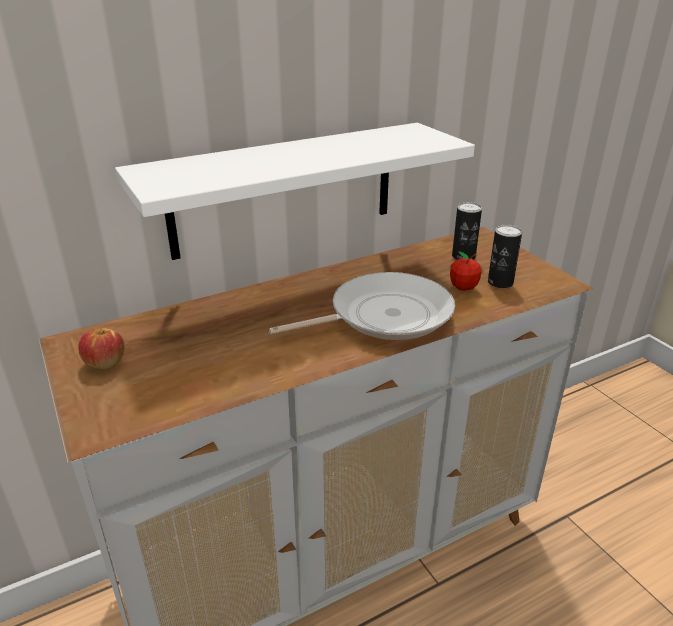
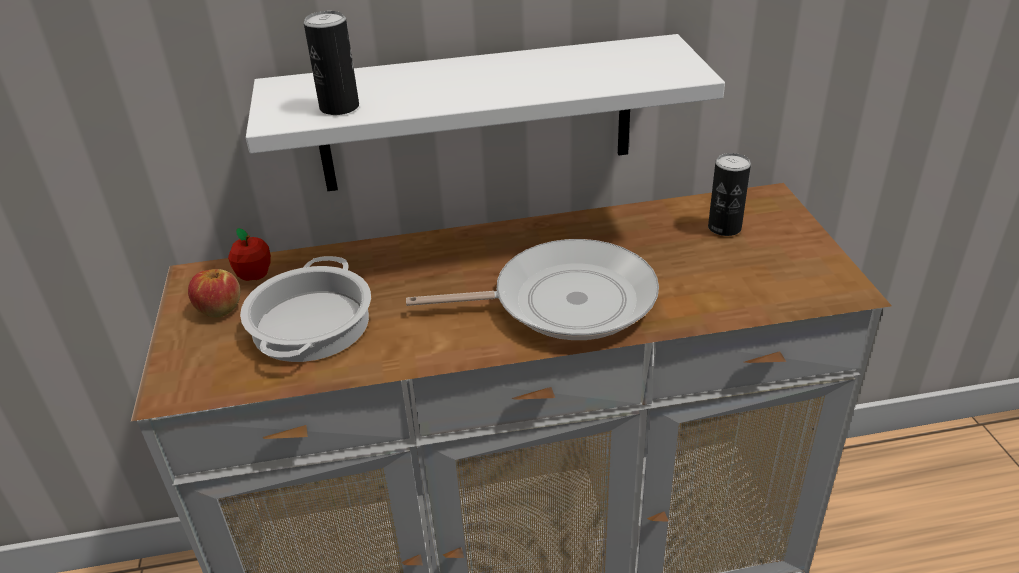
camera: 20 degrees right, 5 degrees up
(195, 362) = (312, 325): none -> cooking pot
(463, 287) = (696, 275): apple -> apple (254, 275)
(500, 283) = (753, 276): can -> can (339, 107)

